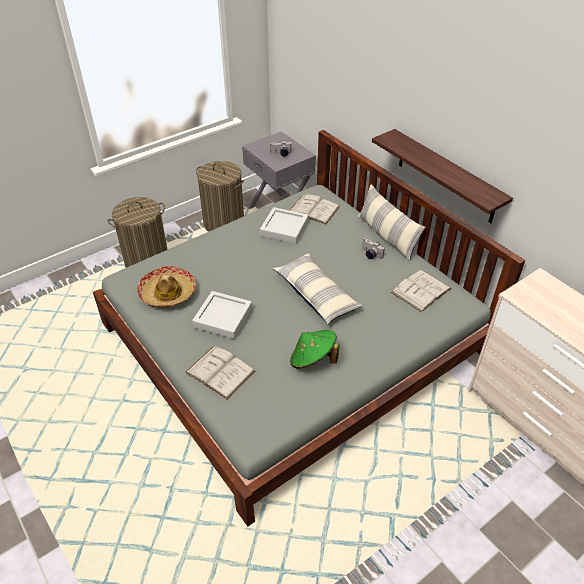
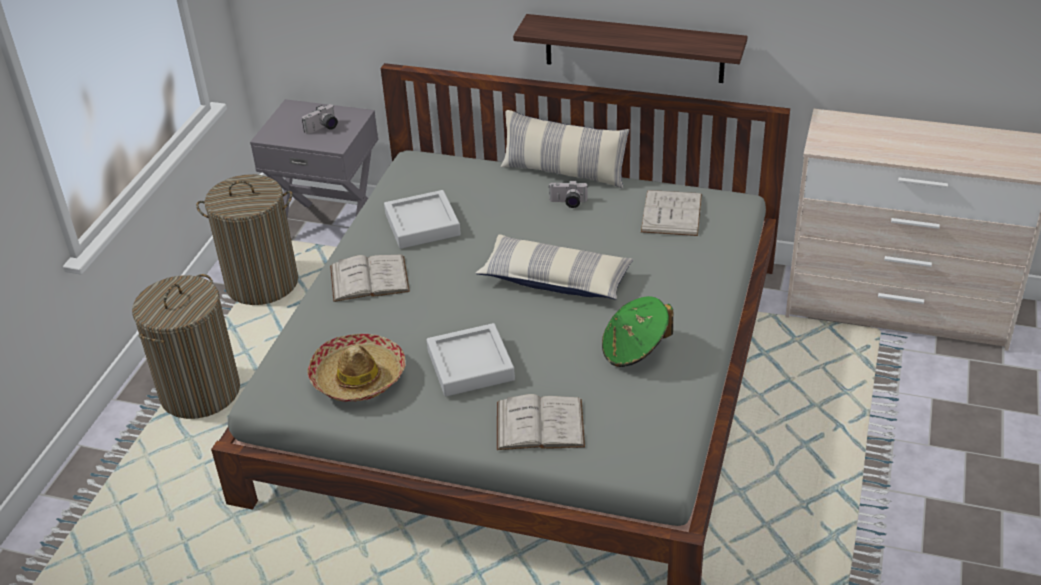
camera: 35 degrees left, 5 degrees down
(314, 209) = (434, 183): white book -> white book (369, 278)

